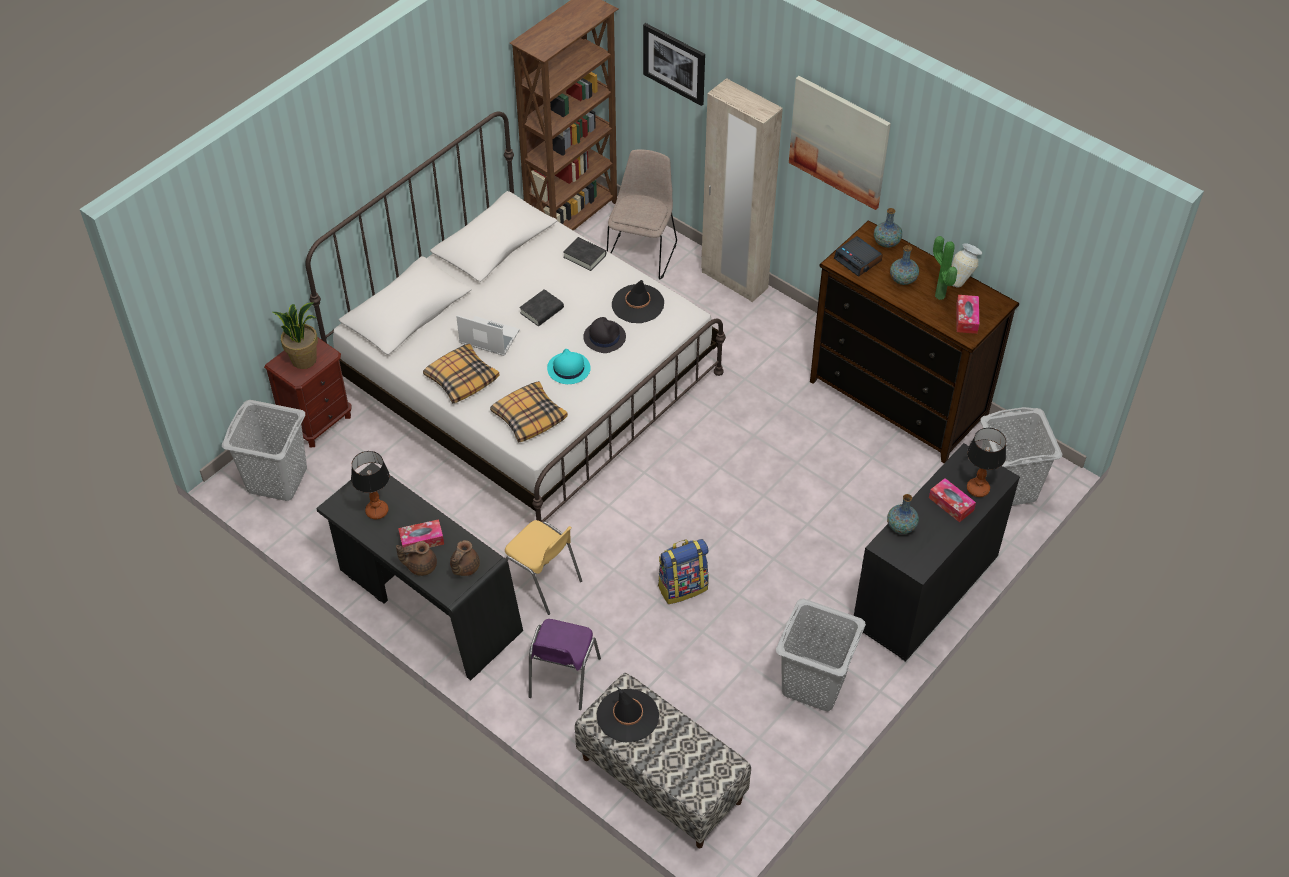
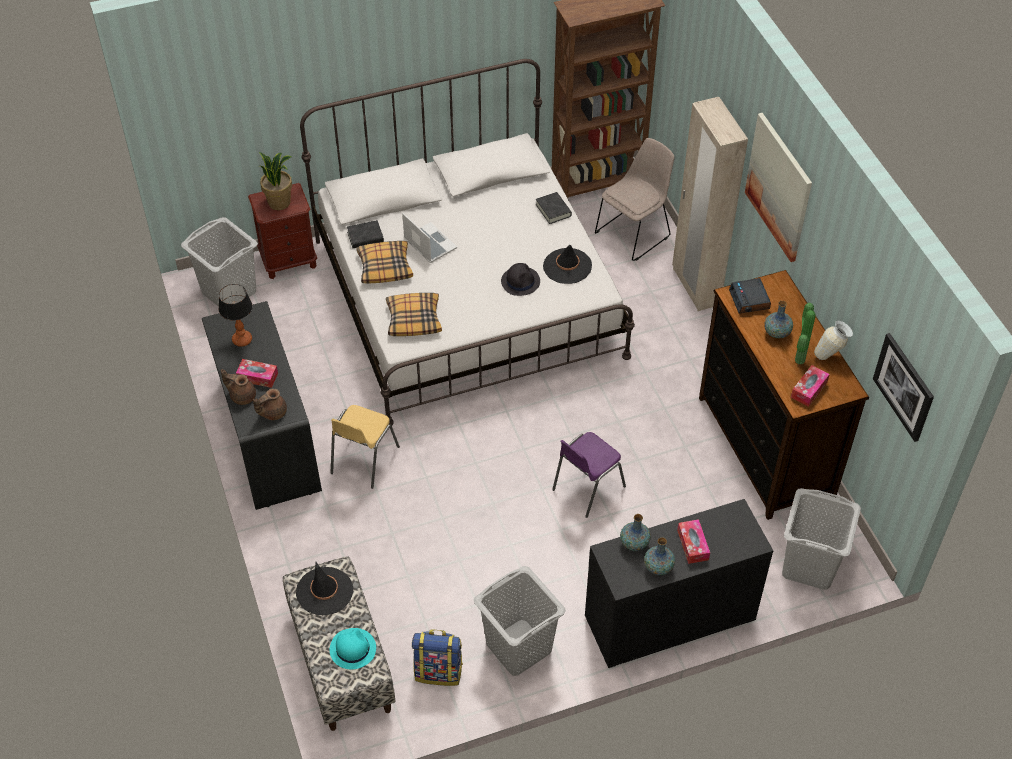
camera: 30 degrees right, 0 degrees up
(541, 310) = (486, 240): black book -> black book (365, 237)
(541, 582) = (363, 460): yellow chair -> yellow chair turned 45 degrees clockwise
(563, 679) = (324, 543): purple chair -> purple chair (586, 488)
(568, 369) = (473, 294): turquoise hat -> turquoise hat (352, 649)
(674, 63) = (692, 70): picture -> picture (904, 386)
(682, 587) = (470, 516): backpack -> backpack (439, 671)
(886, 242) = (787, 295): vase -> vase (658, 567)
(978, 488) = (727, 543): table lamp -> none

